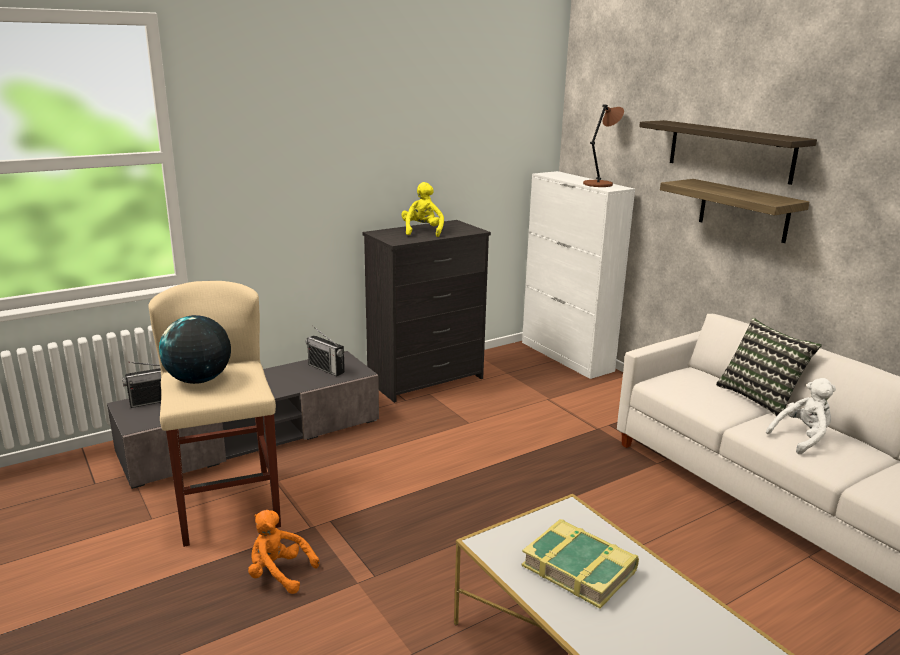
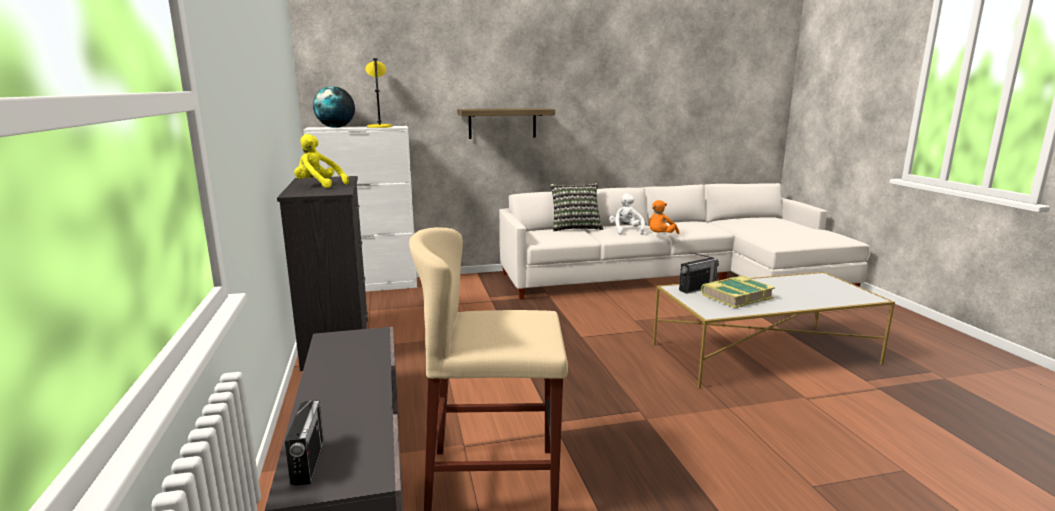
camera: 70 degrees left, 5 degrees down
(199, 380) = (498, 333): globe -> globe (336, 127)
(279, 574) = (624, 456): orange plush toy -> orange plush toy (660, 236)
(326, 369) = (348, 347): radio -> radio (697, 288)
(599, 184) = (379, 126): brown table lamp -> yellow table lamp
(730, 151) = (484, 84): shelf -> none

